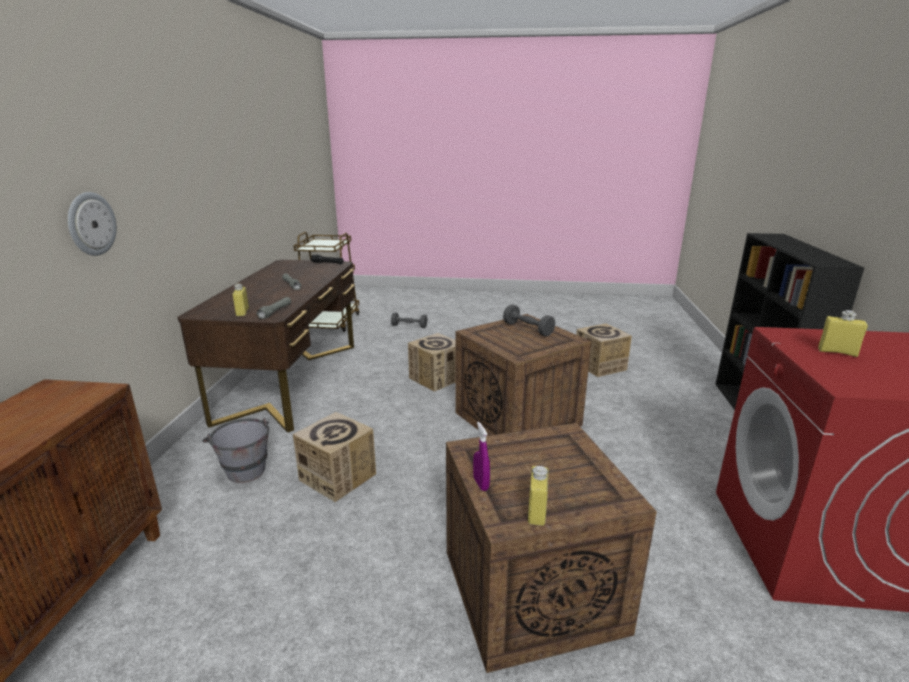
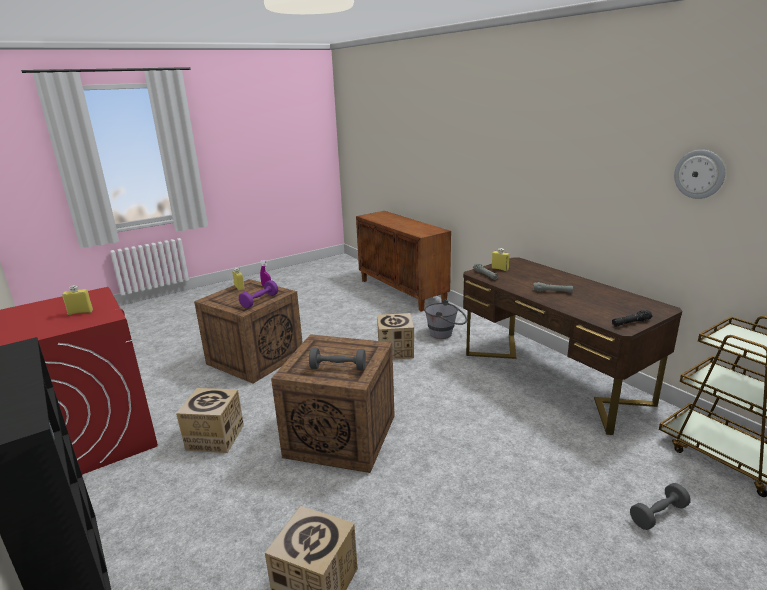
camera: 140 degrees right, 0 degrees up
(91, 224) = (491, 179): wall clock -> wall clock (699, 174)
(436, 378) = (462, 441): cardboard box -> cardboard box (215, 437)
(527, 445) = (259, 301): none -> purple dumbbell

